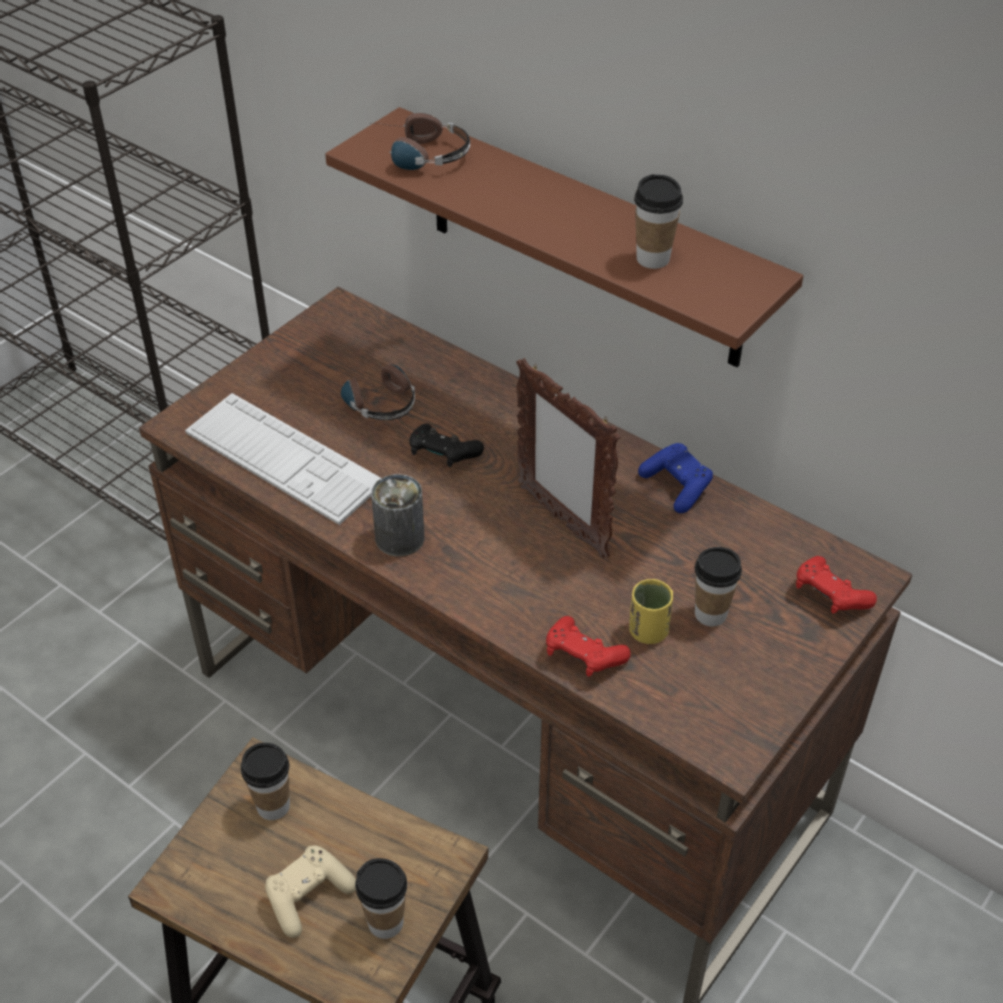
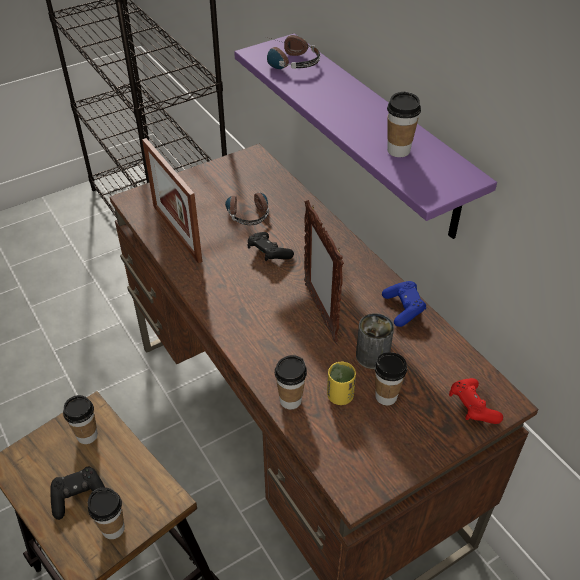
camera: 20 degrees right, 0 degrees up
(283, 459) = (177, 233): keyboard -> picture frame
(308, 896) = (79, 497): beige game controller -> black game controller
(400, 538) = (218, 296): can -> can (372, 356)
(583, 240) = (378, 135): brown shelf -> purple shelf
(583, 657) = (290, 400): red game controller -> cup

